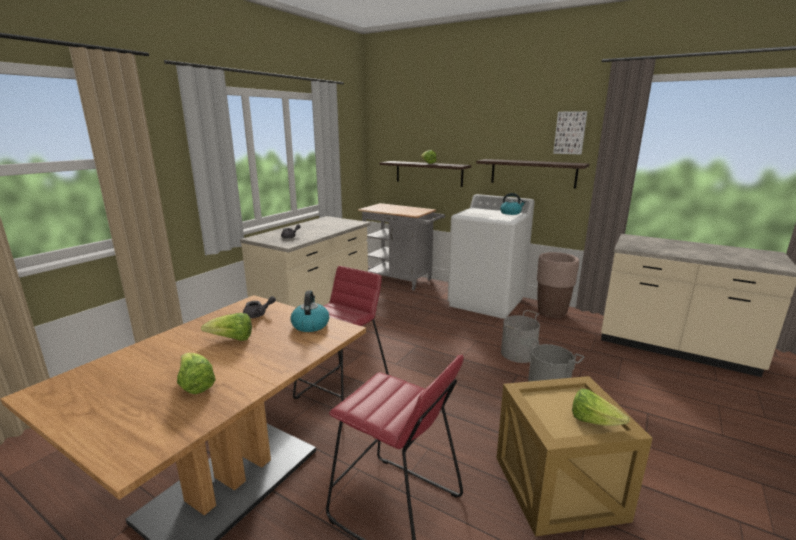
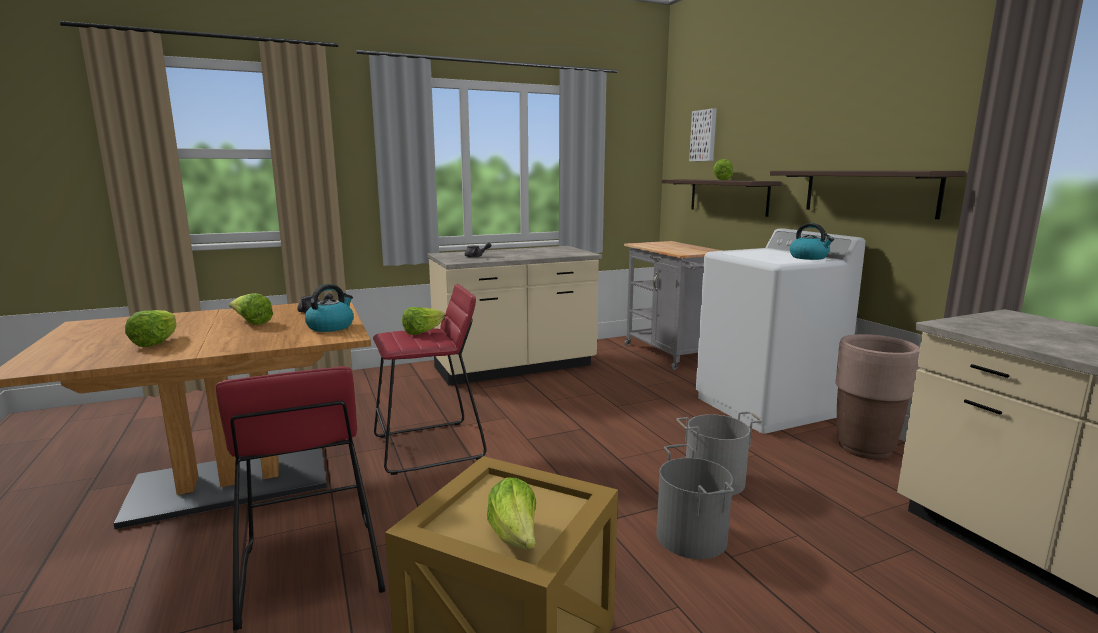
camera: 35 degrees right, 5 degrees down
(331, 309) = (422, 332): none -> lettuce
(570, 133) = (933, 115): picture -> picture (704, 135)

